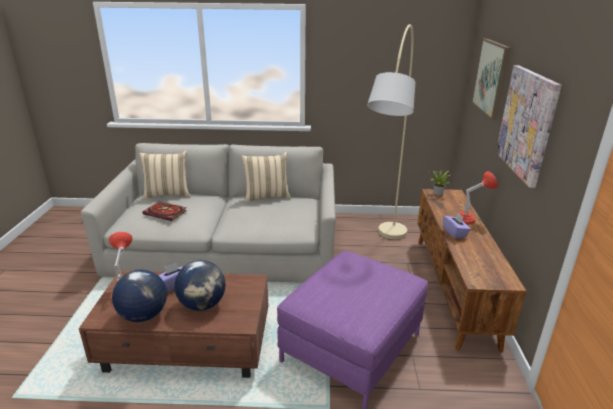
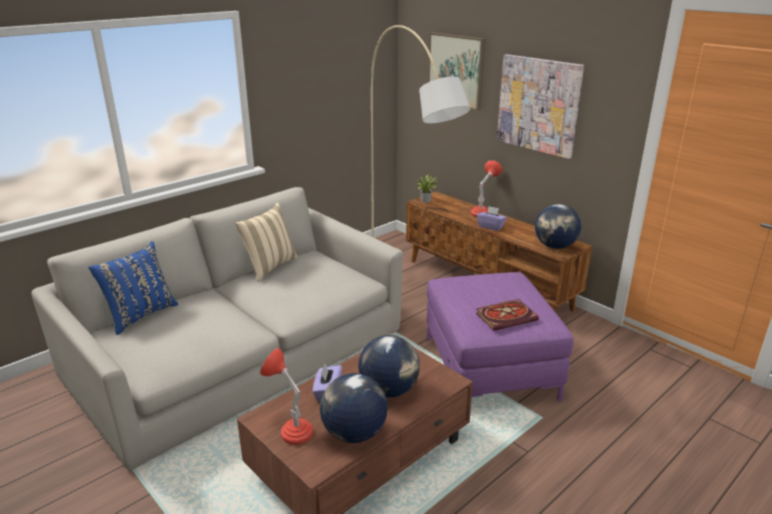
camera: 45 degrees left, 0 degrees up
(166, 212) = (185, 333): book -> book (507, 316)
(167, 194) = (140, 315): beige pillow -> blue pillow
(484, 274) = (555, 246): none -> globe

